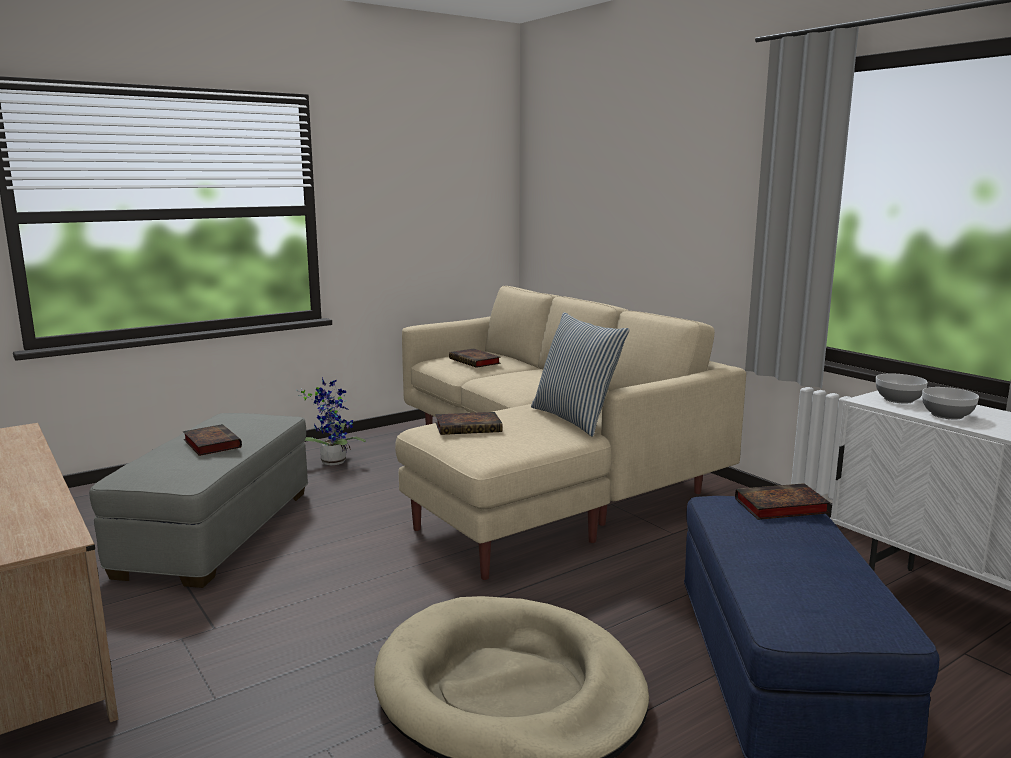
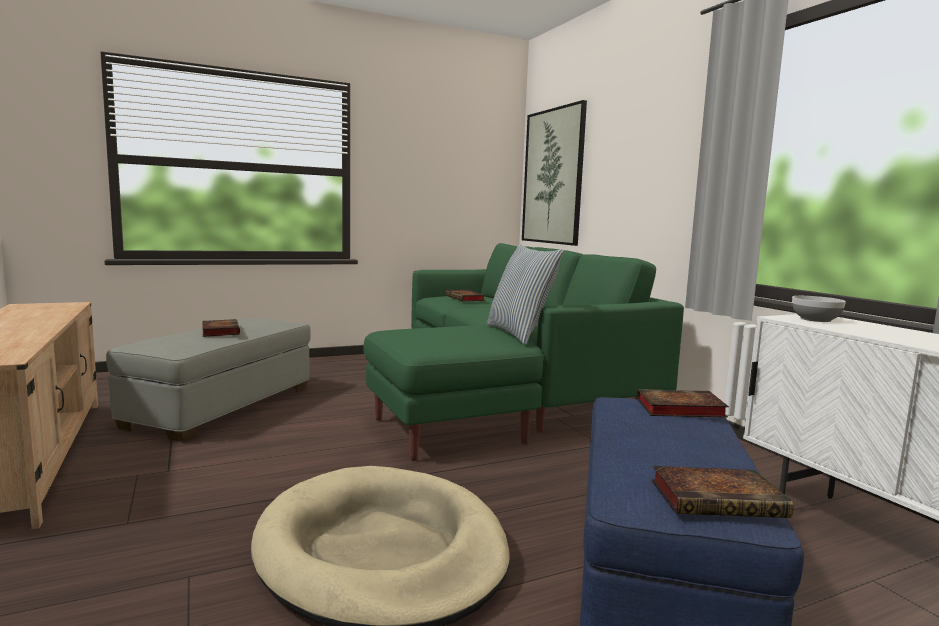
camera: 10 degrees right, 5 degrees down
(333, 461) = (343, 369): potted plant -> none
(470, 427) = (423, 332): book -> book (719, 499)
(541, 476) = (505, 393): beige sofa -> green sofa
(564, 201) = (553, 176): none -> picture
(948, 415) = (863, 330): bowl -> none

